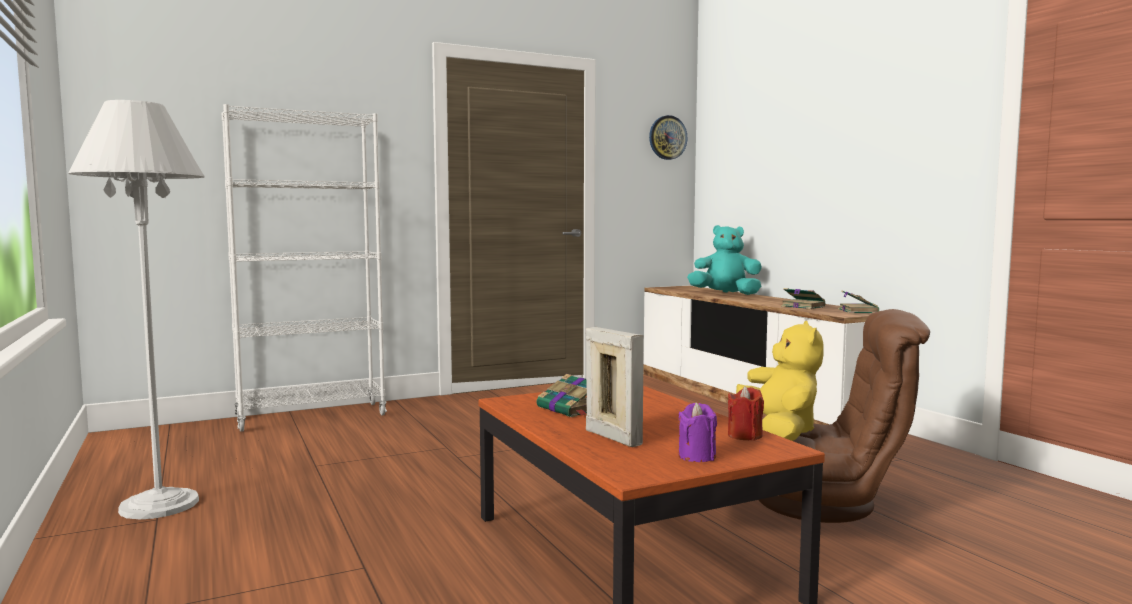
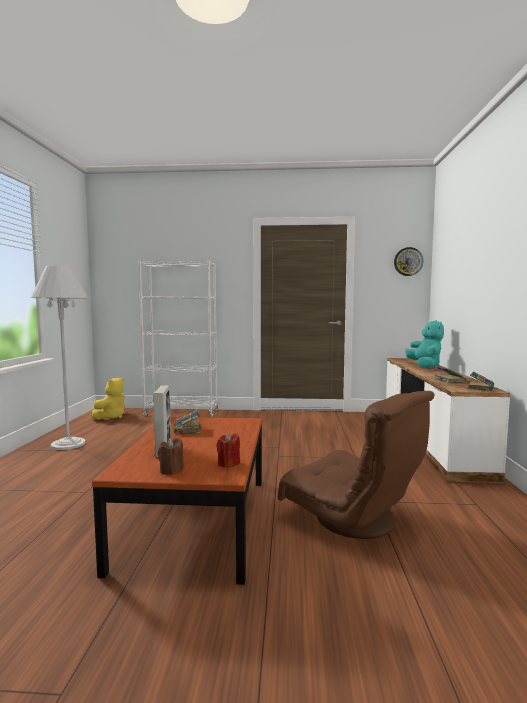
camera: 30 degrees right, 0 degrees up
(697, 456) = (171, 470): purple candle -> brown candle
(725, 294) = (424, 366): turquoise plush toy -> turquoise plush toy turned 45 degrees clockwise
(780, 431) = (343, 465): yellow plush toy -> yellow plush toy (111, 417)

